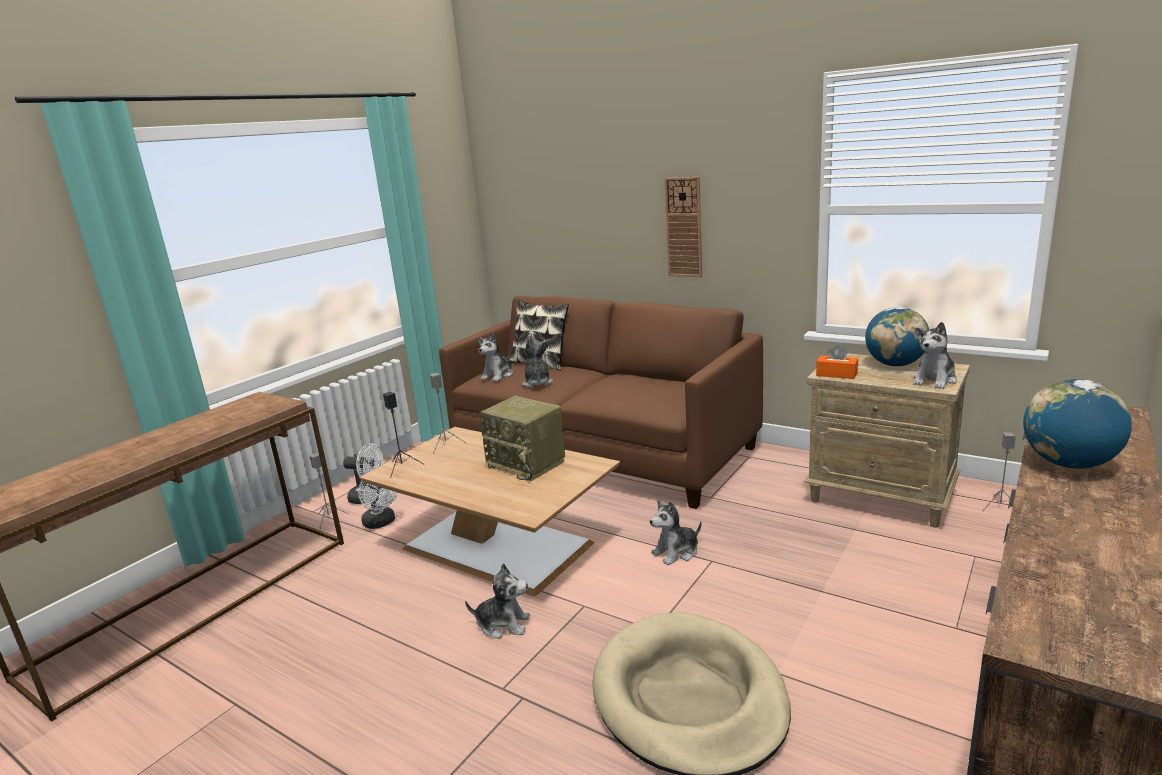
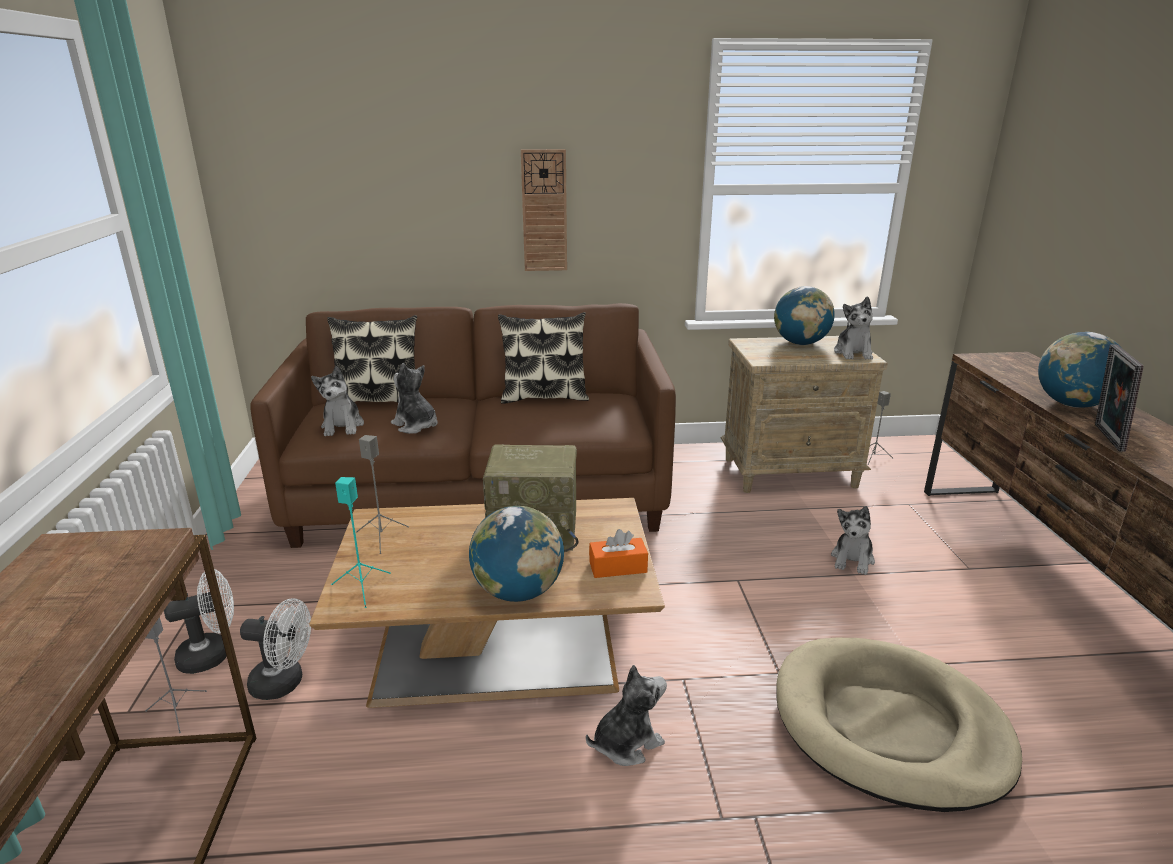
camera: 40 degrees left, 5 degrees up
(403, 467) = (363, 587): black speaker -> turquoise speaker
(469, 493) = (518, 592): none -> globe
(646, 378) = (544, 397): none -> pillow
(676, 552) = (697, 583): plush toy -> plush toy (852, 559)
(836, 374) = (772, 359): orange tissue box -> orange tissue box (618, 567)
(1031, 498) = (1104, 437): none -> picture frame

